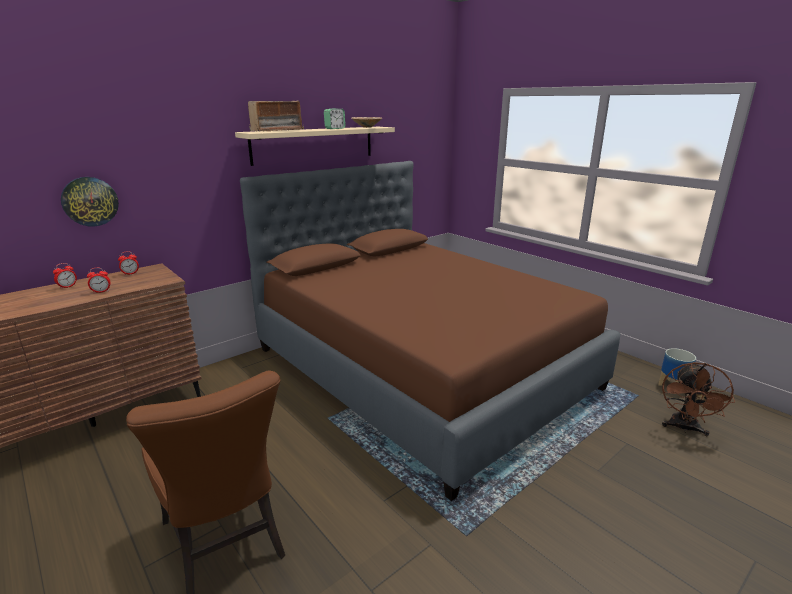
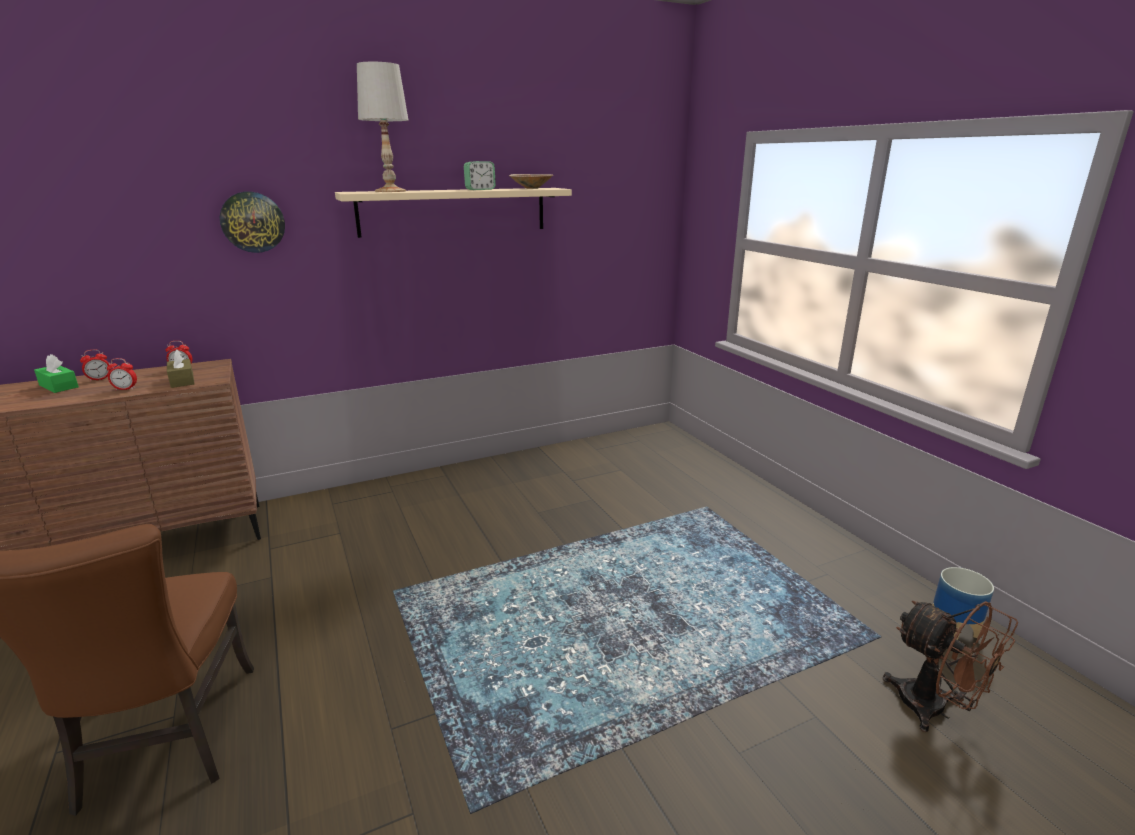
camera: 15 degrees right, 0 degrees up
(37, 295) = (59, 386): none -> green tissue box
(90, 201) = (138, 275): wall clock -> wall clock (252, 222)
(142, 282) = (182, 380): none -> brown tissue box
(277, 131) = (391, 191): radio -> white table lamp
(421, 367) = (562, 537): brown bed -> none
(684, 428) = (934, 710): brown fan -> brown fan turned 75 degrees counterclockwise

